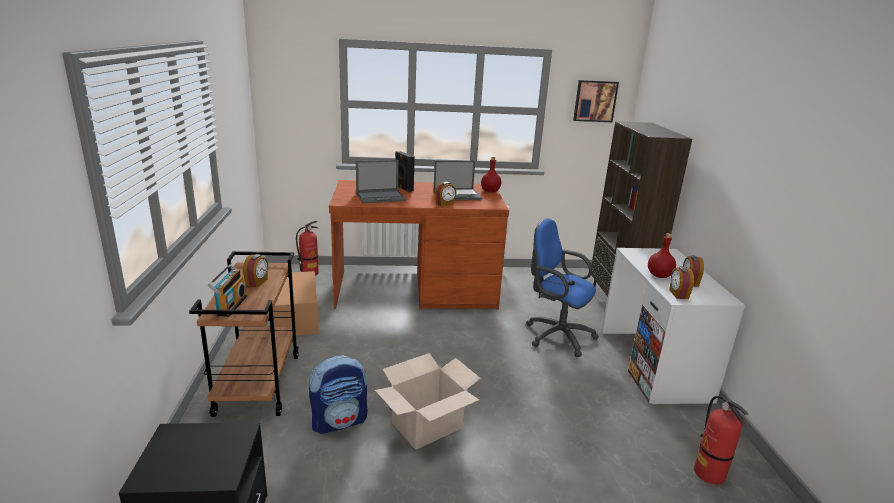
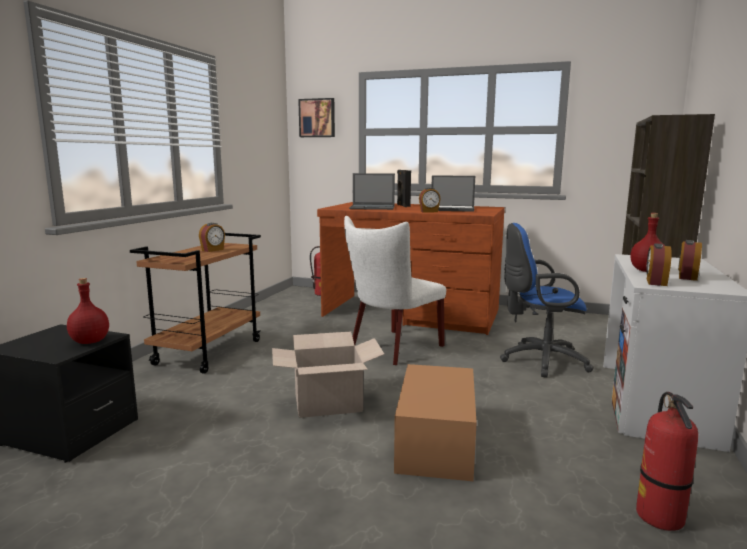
camera: 25 degrees right, 10 degrees down
(230, 306) = (172, 257): radio -> none
(296, 317) = (283, 317): cardboard box -> cardboard box (435, 442)
(339, 421) = (250, 386): backpack -> none
(432, 343) = (392, 348): none -> white chair
(490, 191) = (492, 209): red bottle -> red bottle (90, 342)
(555, 335) = (539, 361): blue office chair -> blue office chair turned 60 degrees counterclockwise
(594, 101) = (626, 114): picture -> picture (317, 118)

